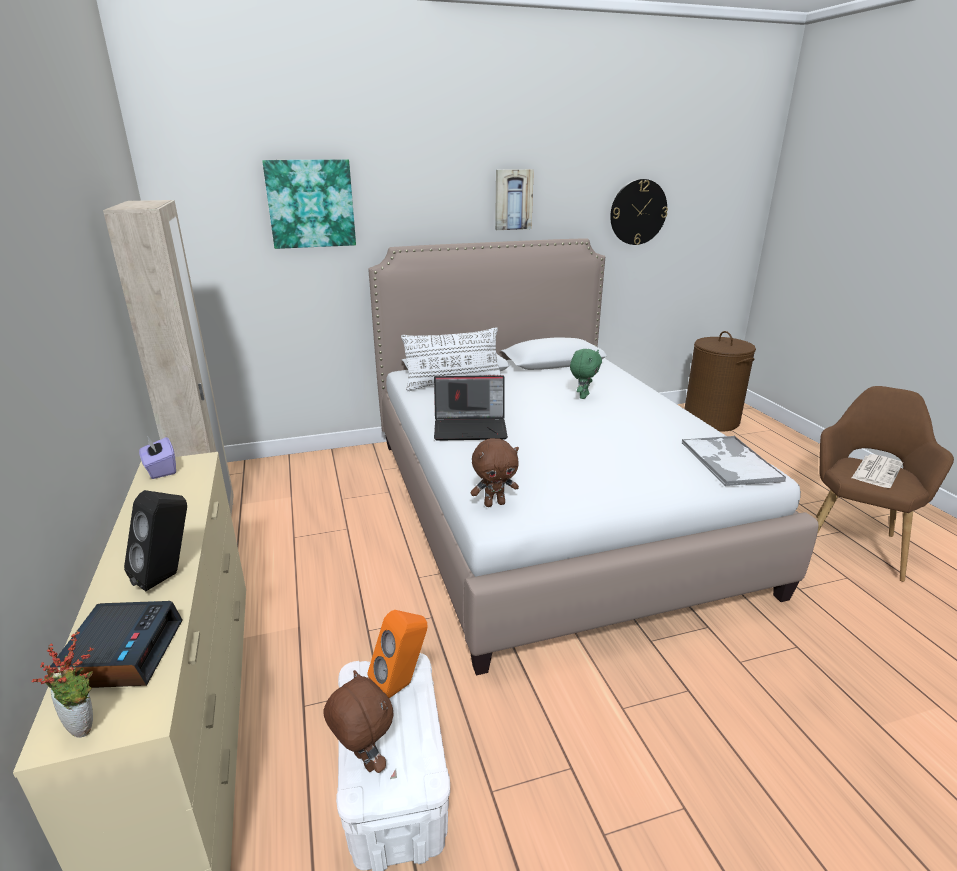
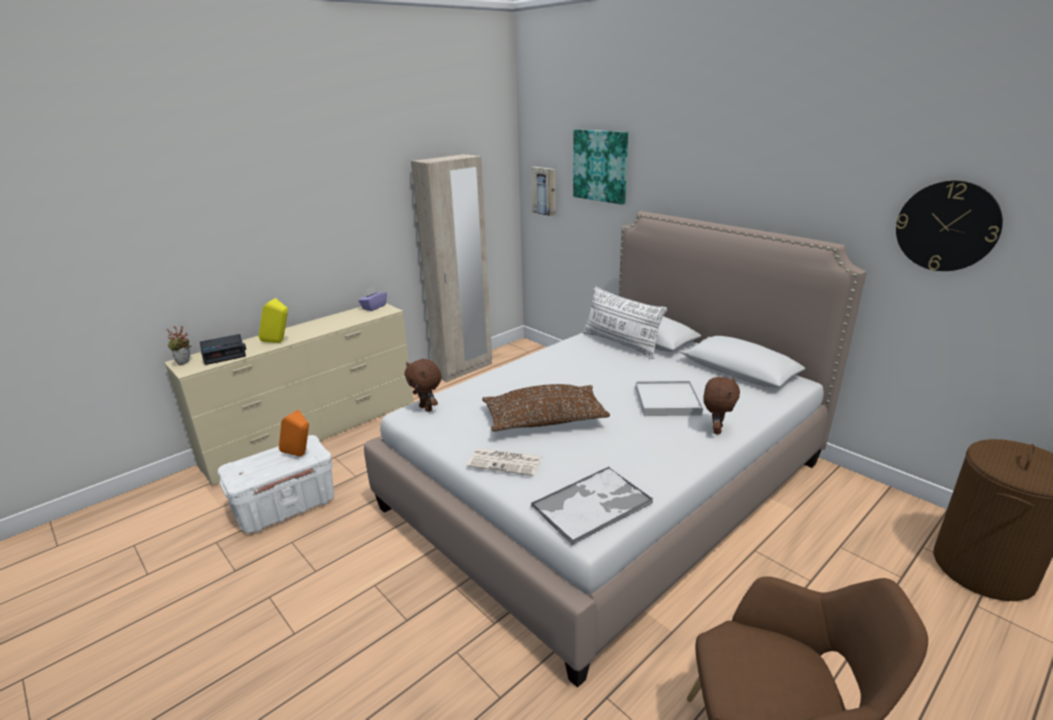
camera: 65 degrees right, 0 degrees up
(168, 576) = (279, 342): black speaker -> yellow speaker
(363, 761) = (247, 462): brown plush toy -> brown plush toy (716, 430)
(471, 428) = (539, 371): laptop -> none
(513, 199) = (768, 184): picture -> picture (544, 191)
(576, 448) = (544, 420): none -> brown pillow
(583, 396) = (667, 401): green plush toy -> white tray
(876, 471) = (769, 671): newspaper -> newspaper (506, 462)

